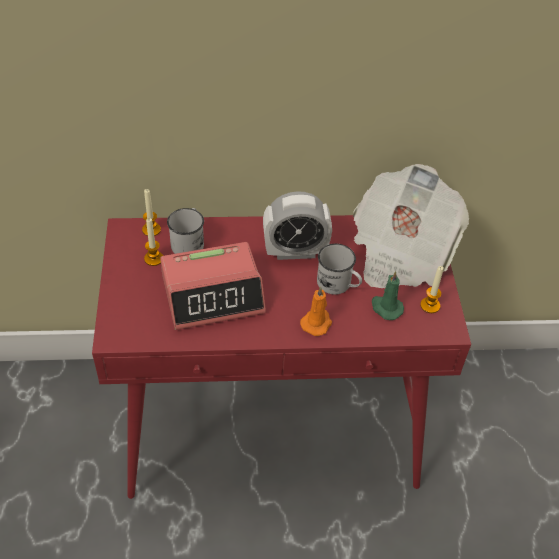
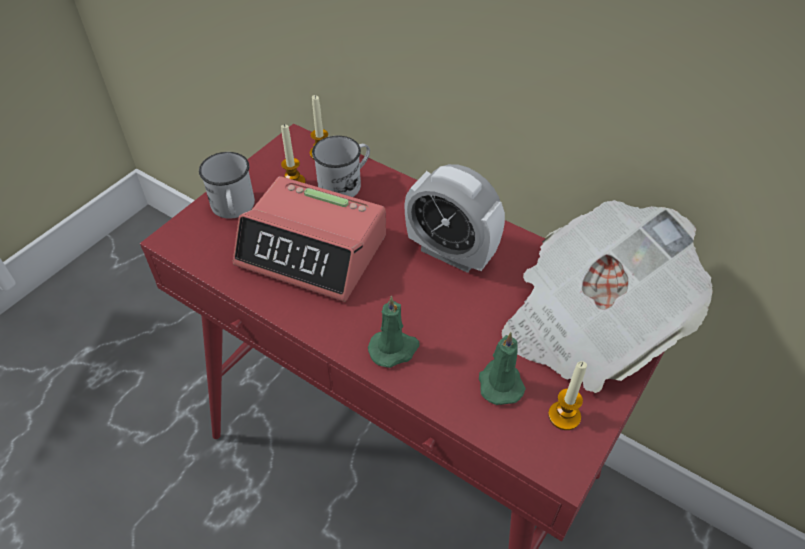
camera: 40 degrees right, 0 degrees up
(317, 322) = (394, 349): orange candle -> green candle
(338, 285) = (465, 319): white mug -> white mug (233, 209)

